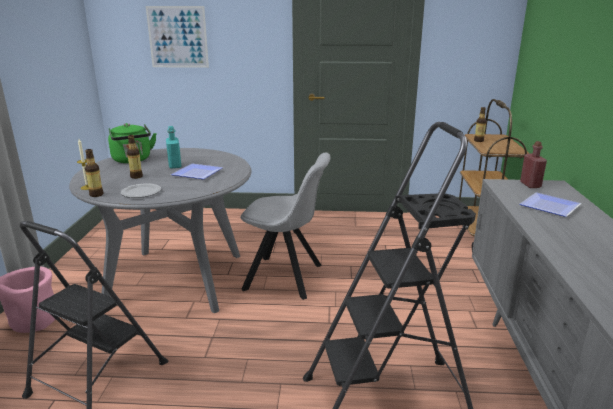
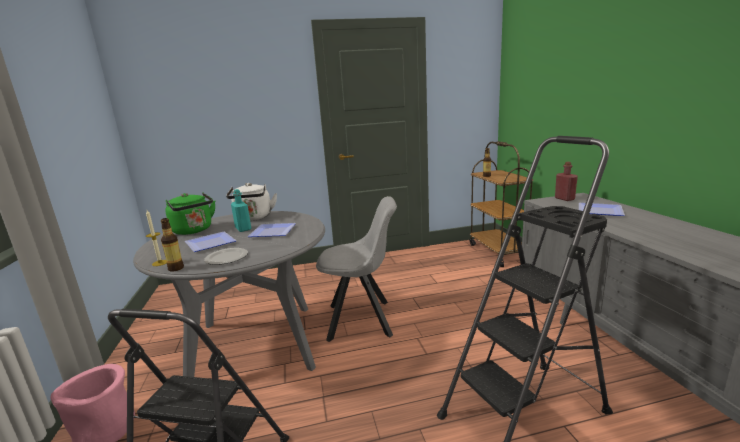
camera: 15 degrees left, 5 degrees down
(136, 176) = (209, 244): bottle -> plate
(177, 37) = (210, 113): picture -> none
(192, 155) = (253, 218): none -> white kettle

